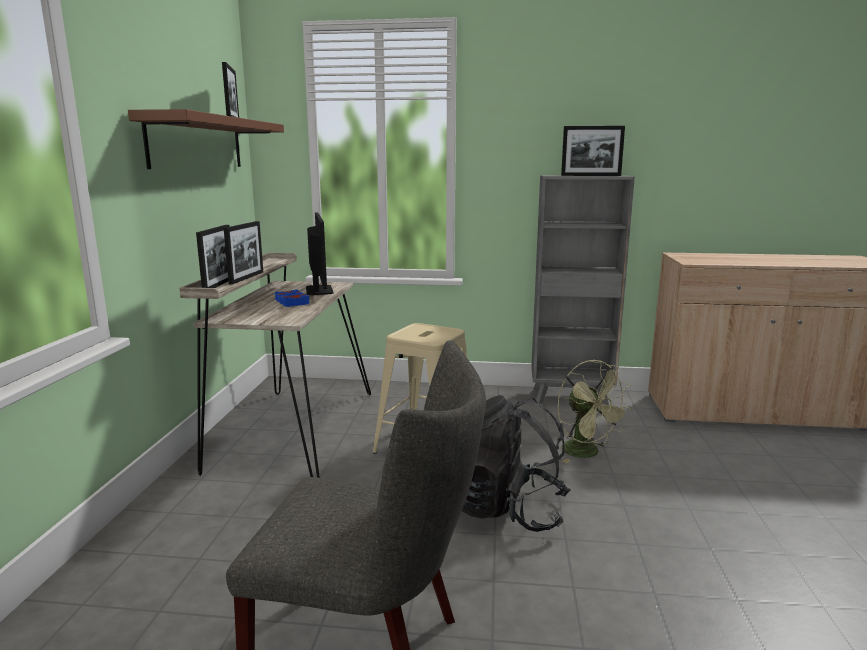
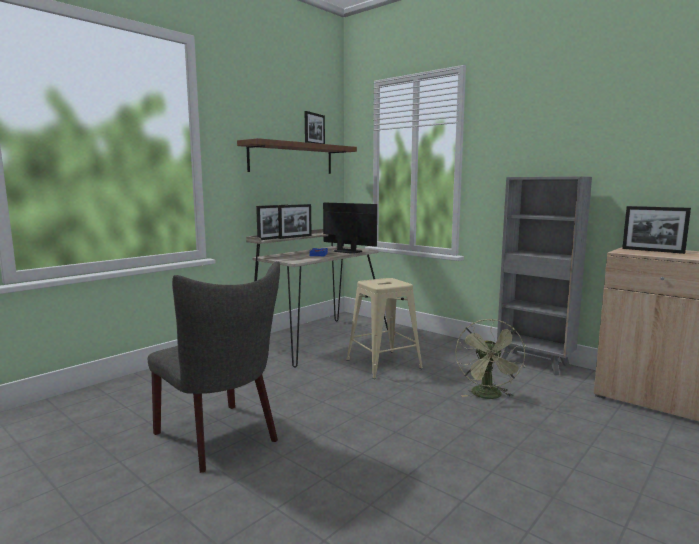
camera: 35 degrees right, 5 degrees down
(319, 290) = (347, 251): monitor -> monitor turned 75 degrees counterclockwise
(507, 510) = (382, 407): black backpack -> none
(590, 175) = (546, 176): picture frame -> picture frame (652, 251)

